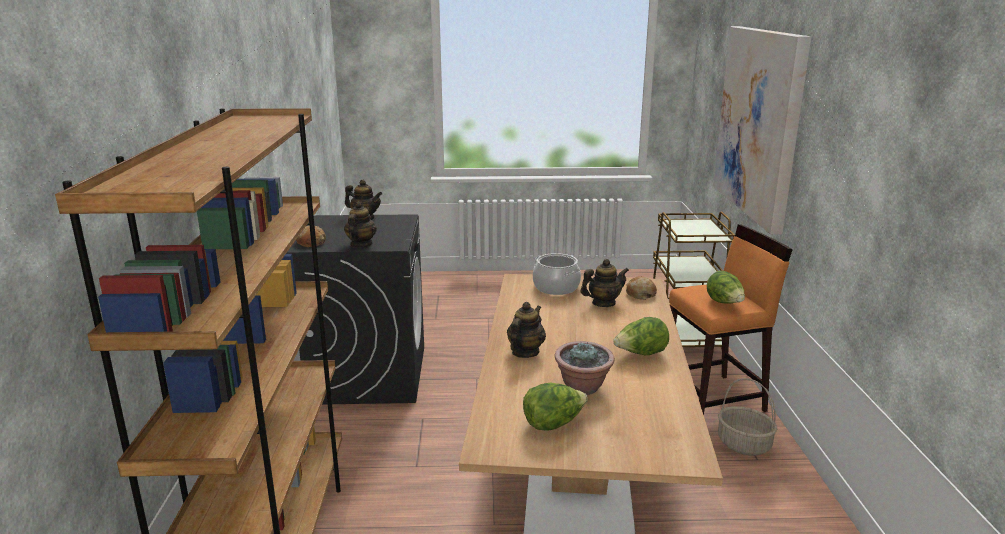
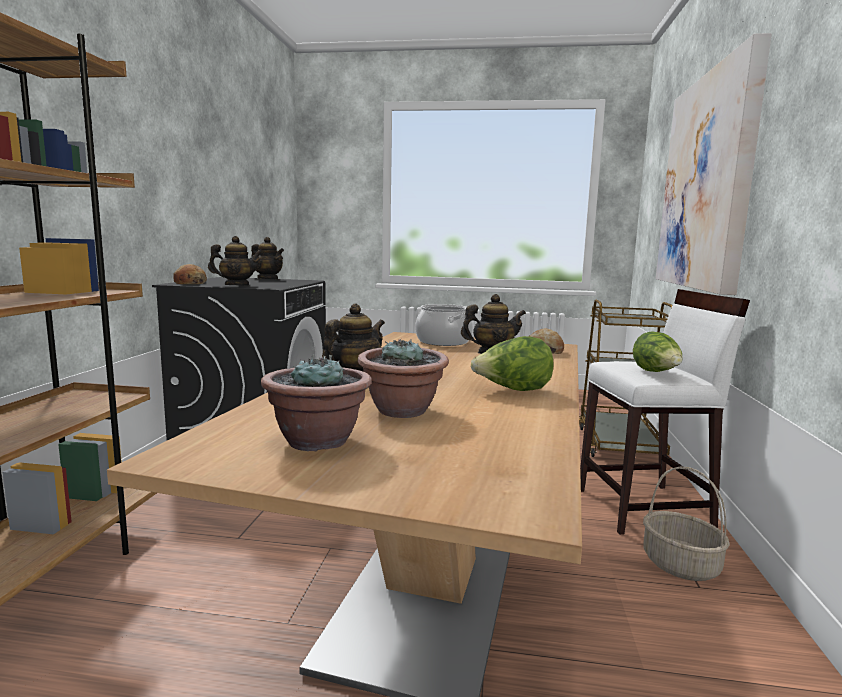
camera: 10 degrees right, 10 degrees down
(361, 244) = (237, 285): teapot -> teapot turned 60 degrees clockwise
(553, 424) = (317, 441): lettuce -> potted plant
(714, 399) = (645, 509): orange stool -> white stool

